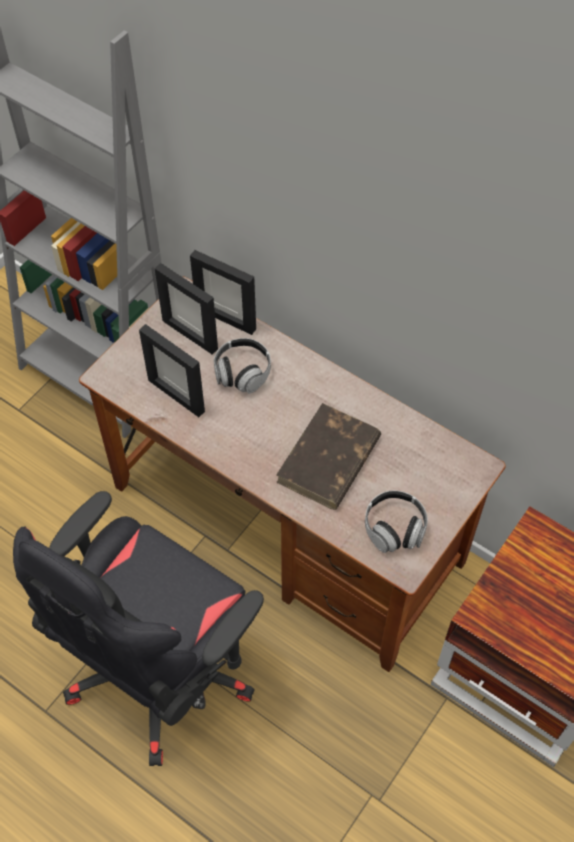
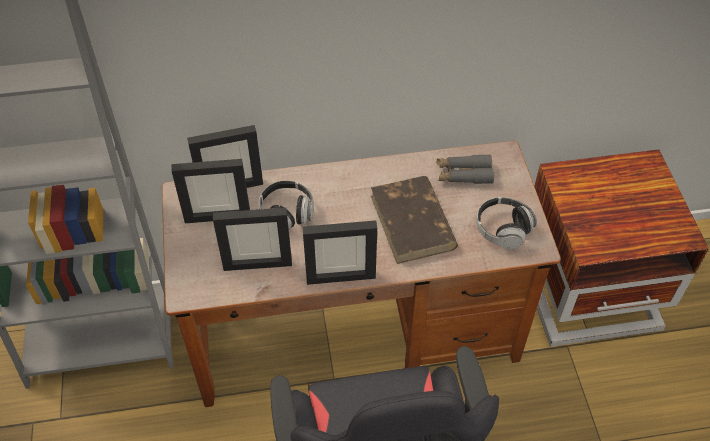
camera: 45 degrees left, 5 degrees down
(223, 456) = (340, 276): none -> picture frame
(420, 455) = (464, 174): none -> grey binoculars

